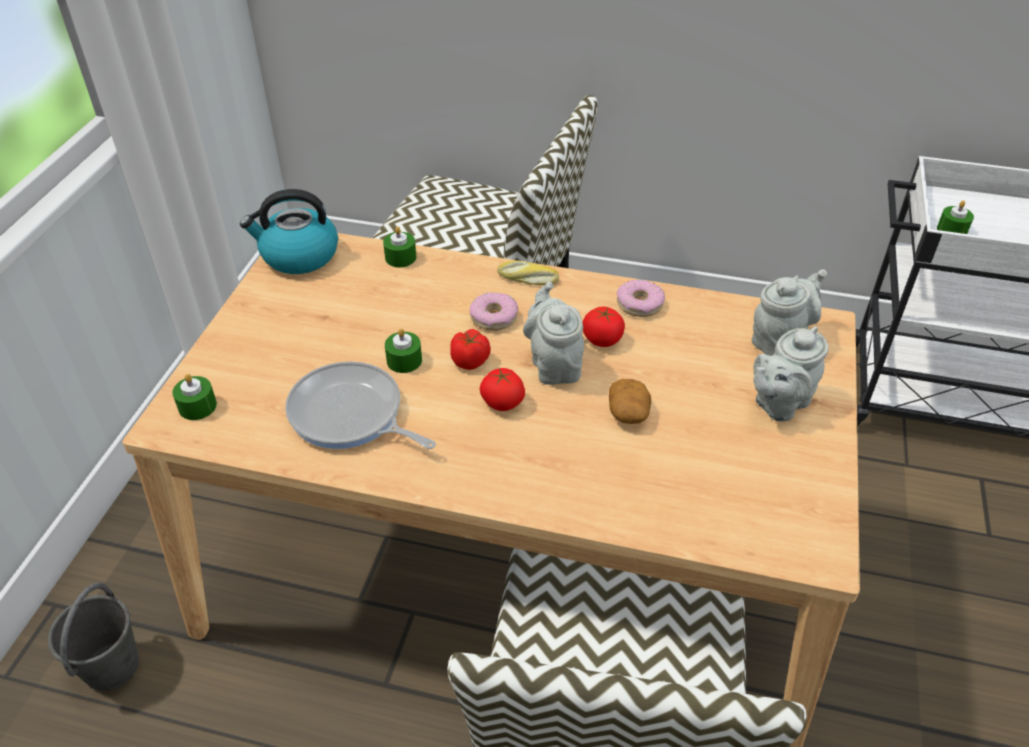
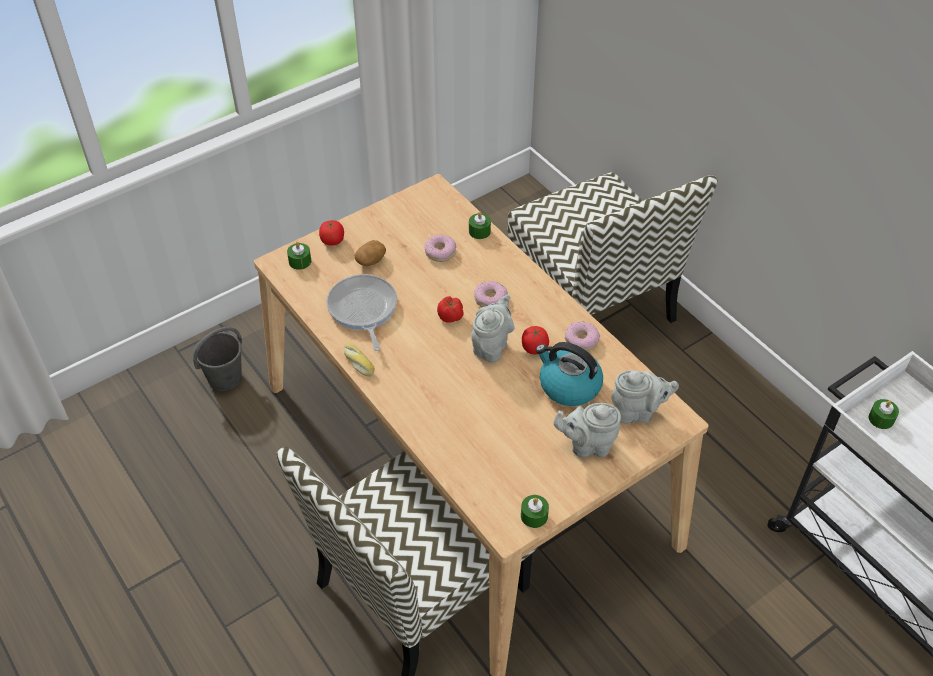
camera: 40 degrees right, 5 degrees up
(298, 256) = (426, 199): kettle -> kettle (568, 386)
(378, 301) = (440, 252): none -> donut
(404, 360) = (418, 296): green candle -> green candle (534, 516)
(502, 402) = (442, 350): tomato -> tomato (332, 241)
(527, 279) = (535, 286): bread -> bread (358, 363)
(628, 413) = (499, 397): potato -> potato (370, 260)

